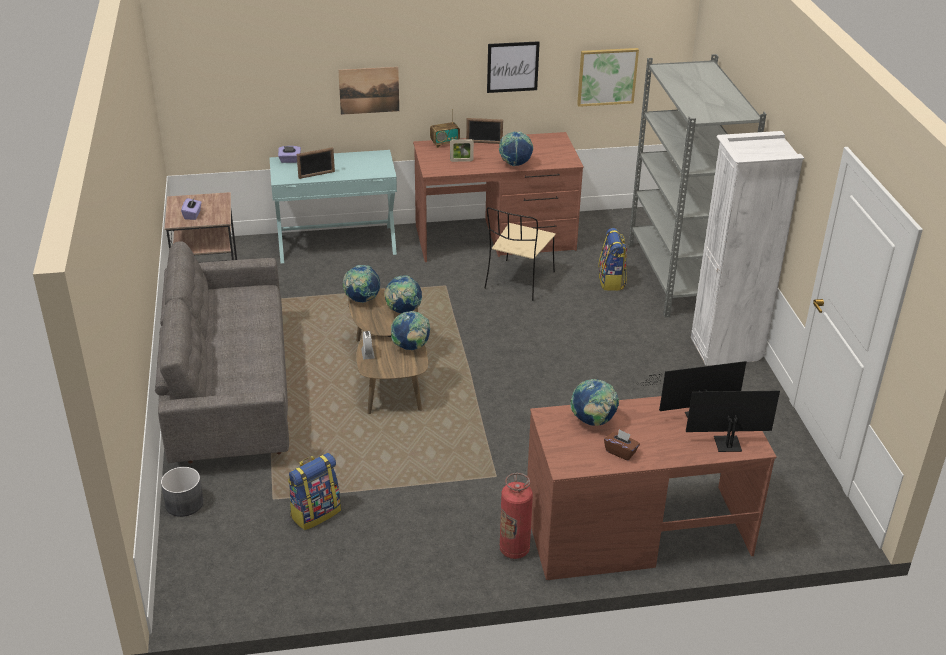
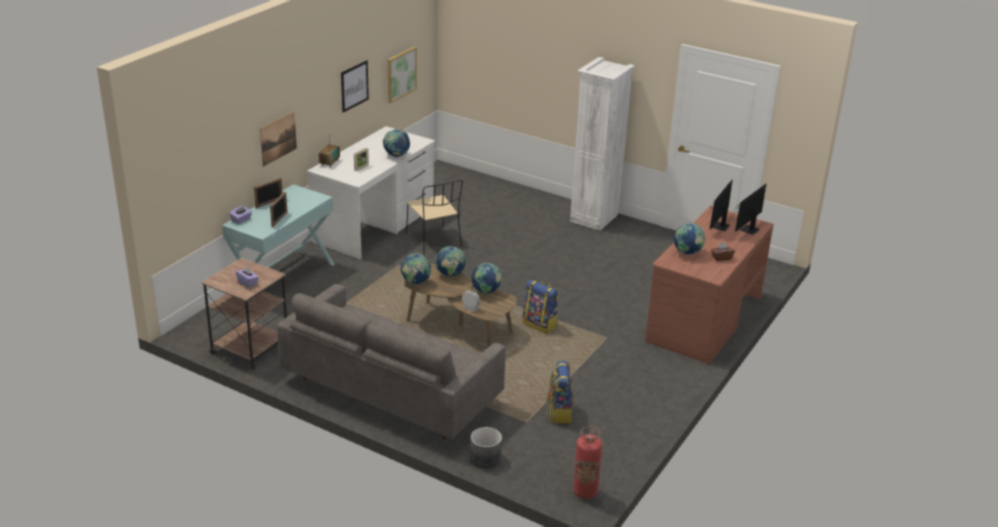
camera: 50 degrees left, 5 degrees down
(484, 142) = (352, 152): picture frame -> picture frame (269, 203)
(495, 238) = (375, 225): brown desk -> white desk
(514, 549) = (674, 362): fire extinguisher -> fire extinguisher (585, 492)
(611, 281) = (482, 215): backpack -> backpack (540, 324)
(678, 277) = (510, 195): grey bookcase -> none

